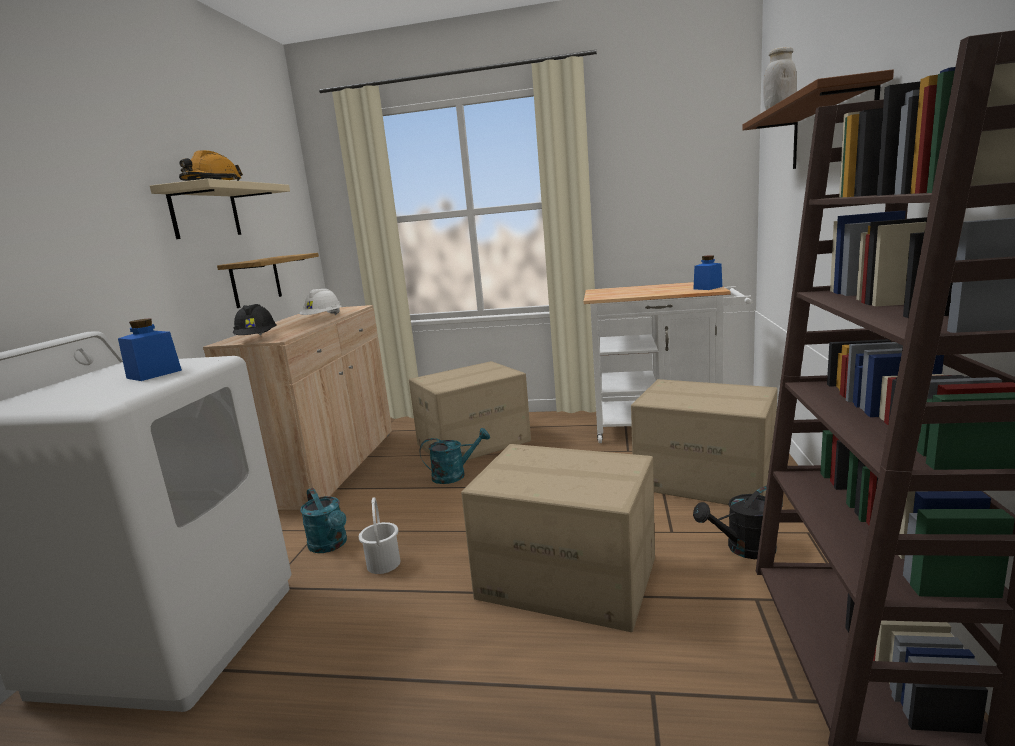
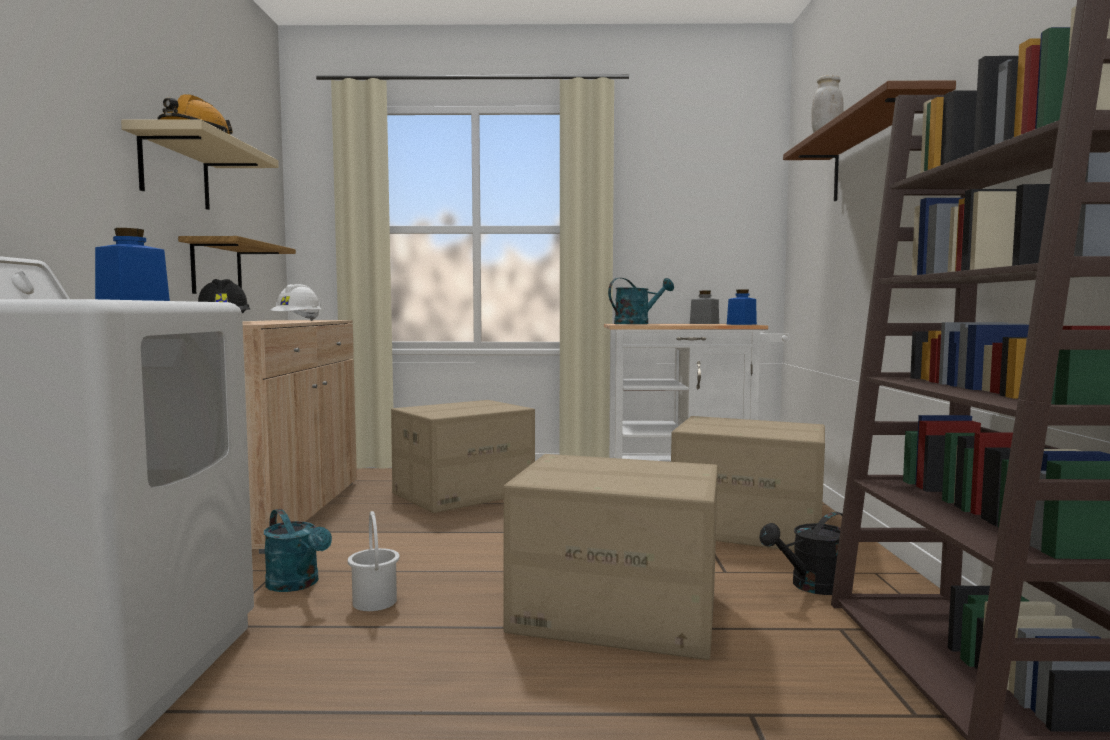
camera: 10 degrees left, 10 degrees down
(455, 475) = (448, 521): turquoise watering can -> turquoise watering can (637, 323)
(675, 285) = (704, 323): none -> grey jar

